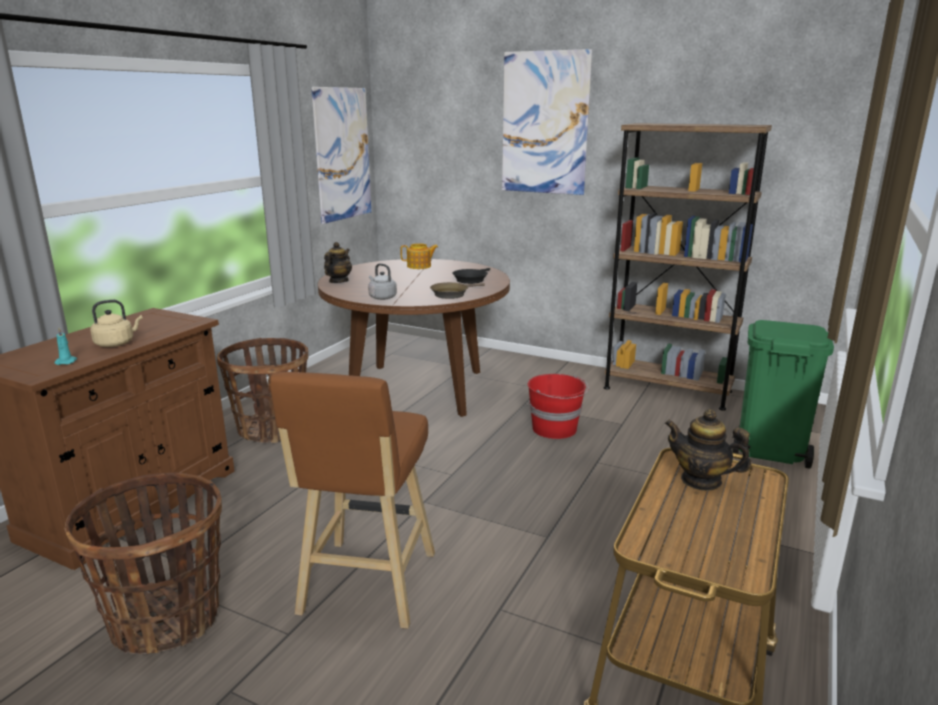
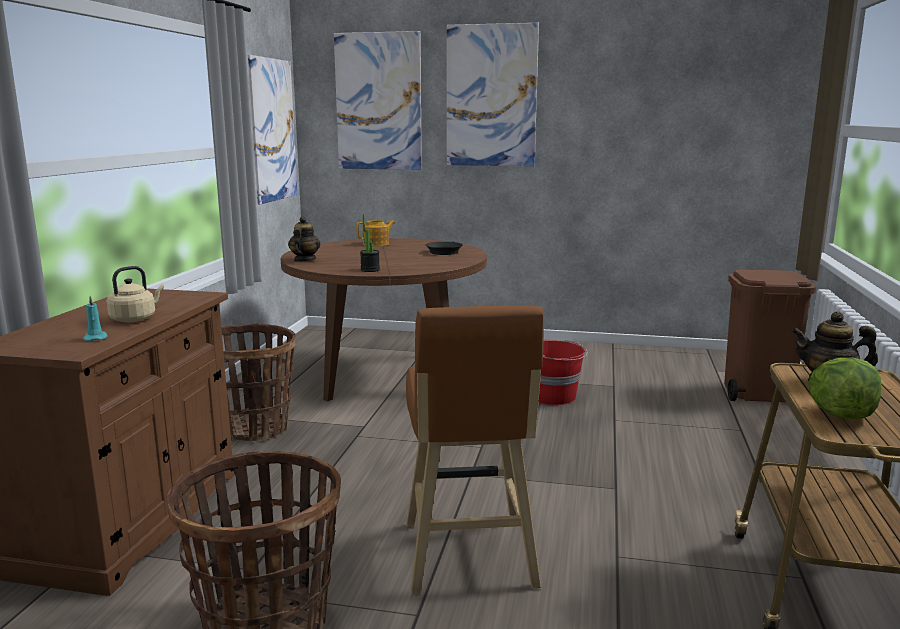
camera: 15 degrees left, 5 degrees down
(381, 297) = (370, 270): grey kettle -> potted plant
(442, 127) = (378, 102): none -> picture
(452, 294) = (440, 263): brown frying pan -> none
(667, 389) = (633, 353): brown bookcase -> none
(670, 523) = (841, 415): none -> lettuce
(769, 449) = (757, 393): green trash can -> brown trash can

